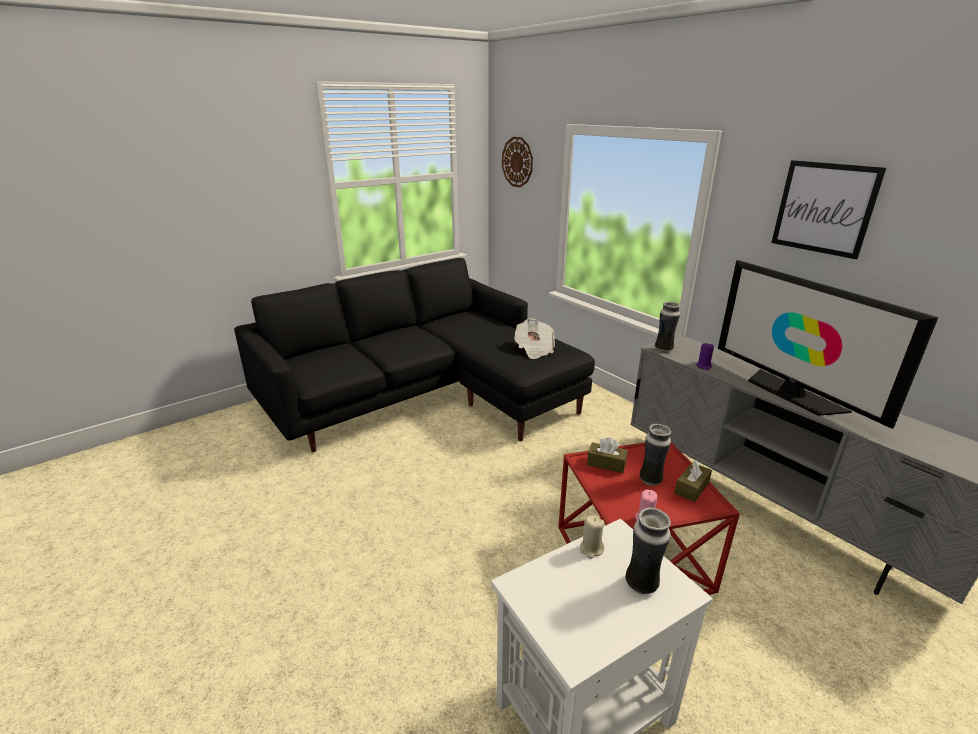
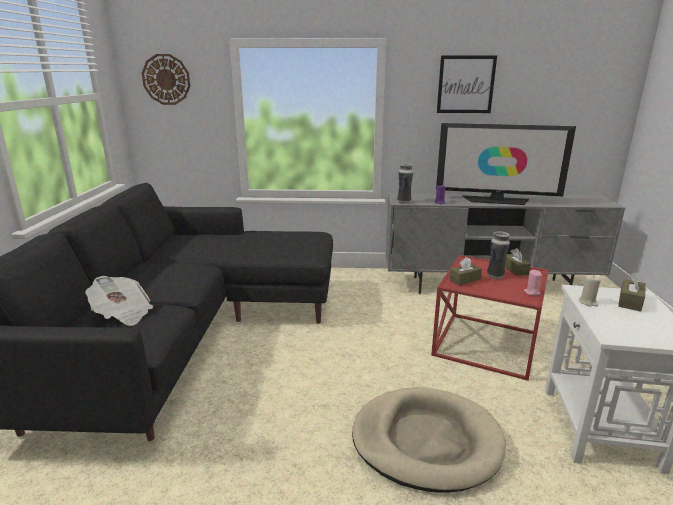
camera: 50 degrees left, 5 degrees down
(428, 579) = (426, 441): none -> beige dog bed
(534, 349) = (290, 241): newspaper -> newspaper (123, 314)
(642, 584) = (630, 301): vase -> brown tissue box

